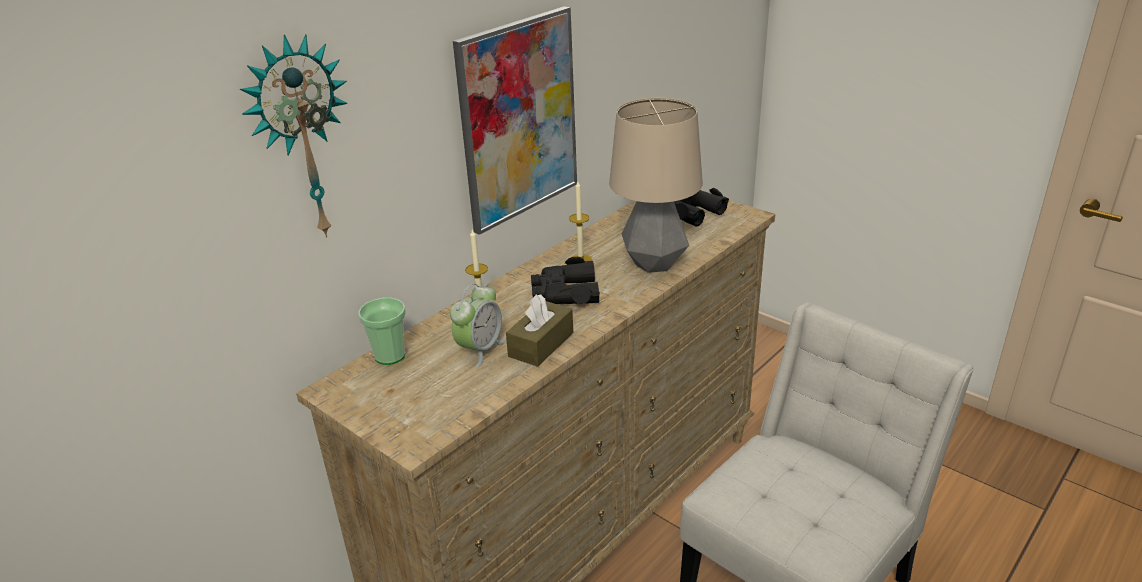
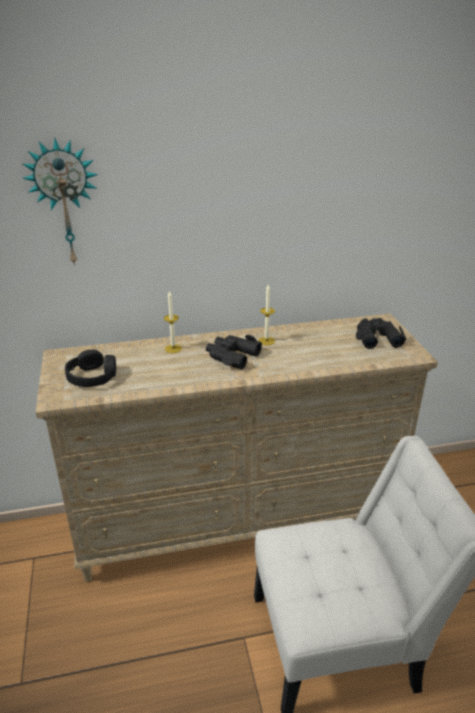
camera: 35 degrees right, 0 degrees up
(390, 356) = (103, 351): cup -> none
(425, 393) = (92, 377): none -> black headphones
(480, 349) = (146, 367): alarm clock -> none
(518, 119) = (244, 231): picture -> none
(541, 344) = (179, 379): brown tissue box -> none
(654, 264) = (306, 361): table lamp -> none

